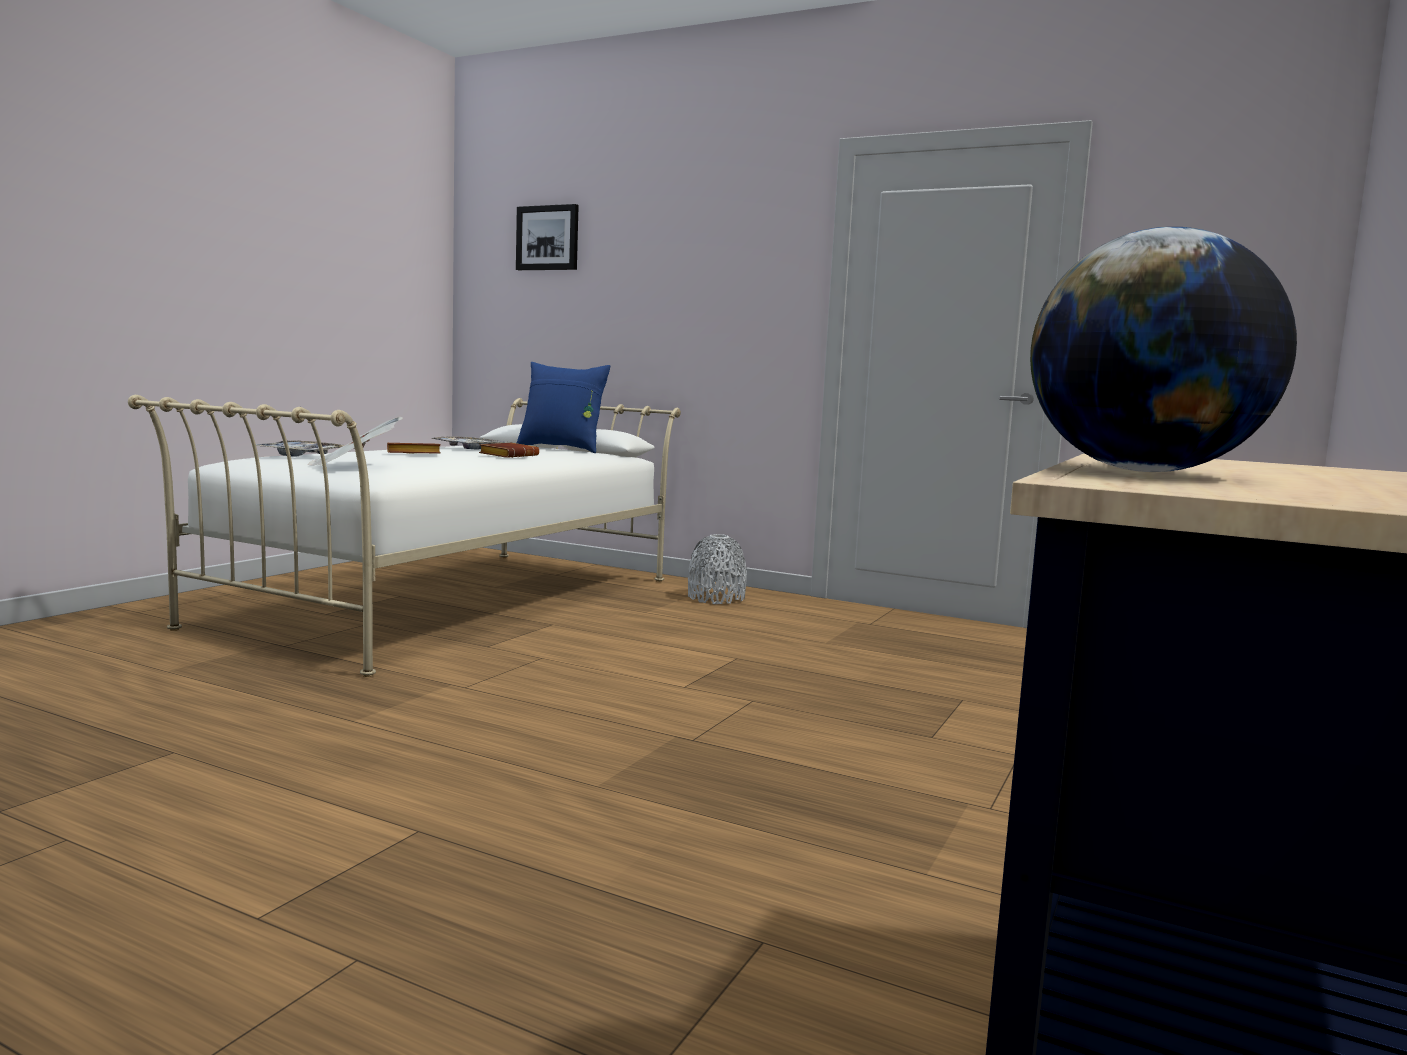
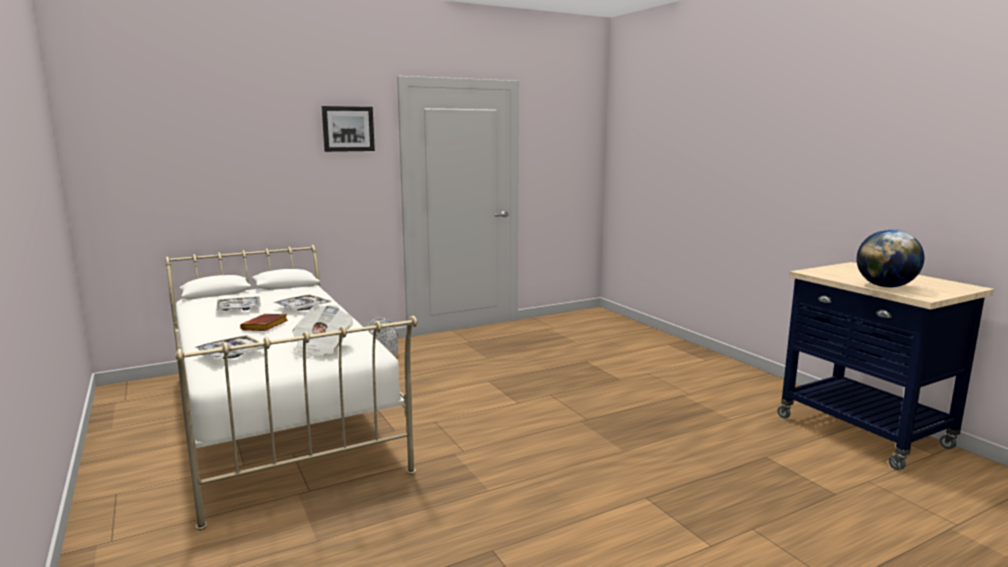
camera: 55 degrees left, 5 degrees up
(509, 456) = (303, 308): brown book -> tray
(548, 238) = (171, 129): picture -> picture (348, 129)
(561, 449) = (268, 291): blue pillow -> none

